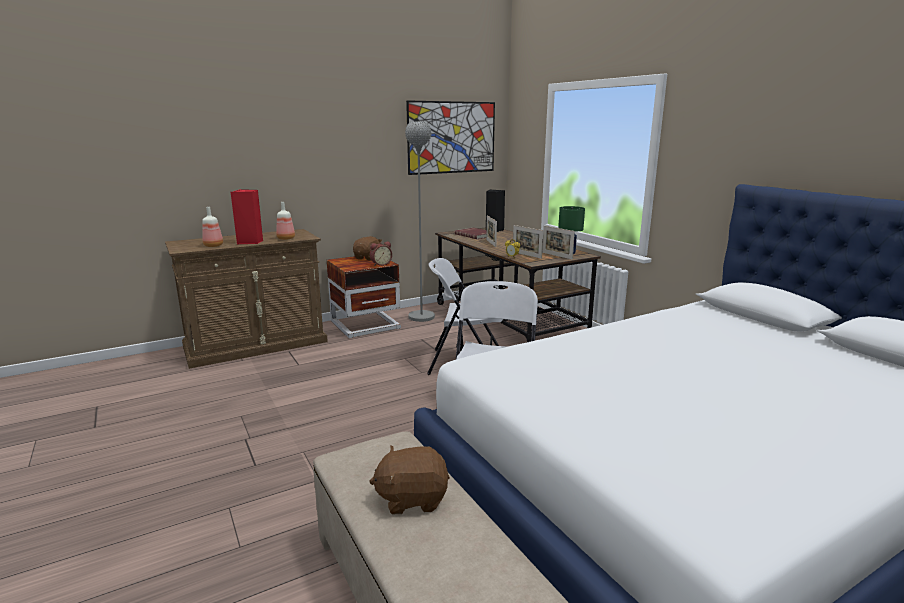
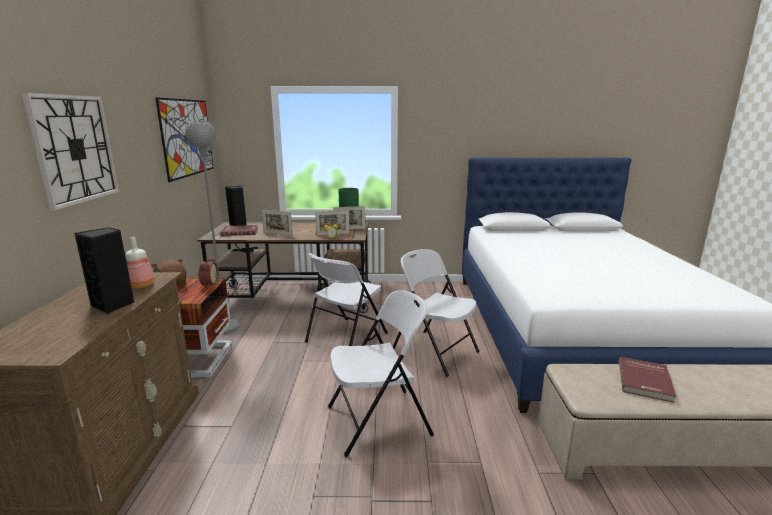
camera: 60 degrees left, 0 degrees up
(213, 245) = (79, 329): bottle -> none
(250, 242) = (114, 305): red speaker -> black speaker
(295, 138) = (75, 149): none -> wall clock
(344, 415) = (378, 421): none -> white chair
(412, 498) = (646, 381): brown plush toy -> red book

